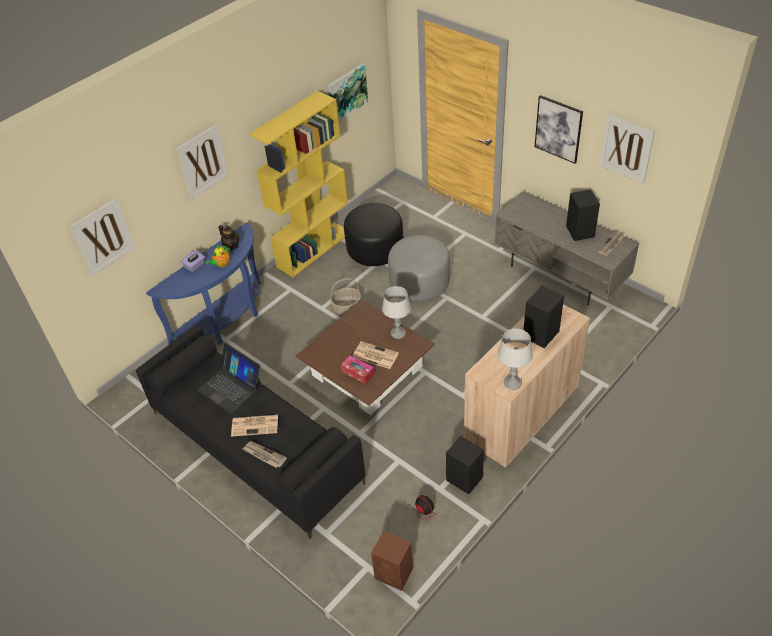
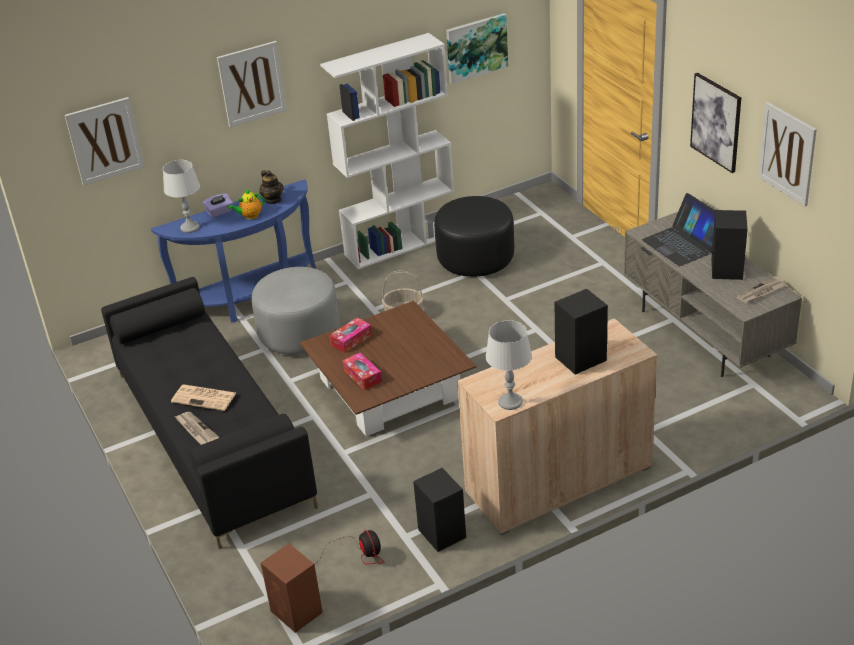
camera: 20 degrees right, 10 degrees down
(231, 386) = (201, 352): laptop -> laptop (682, 244)
(314, 249) = (401, 244): yellow bookcase -> white bookcase
(333, 344) = (351, 340): none -> tissue box
(374, 355) = (393, 362): newspaper -> none
(398, 333) = (437, 345): grey table lamp -> grey table lamp (190, 227)
(419, 283) = (510, 307): grey ottoman -> grey ottoman (299, 334)

